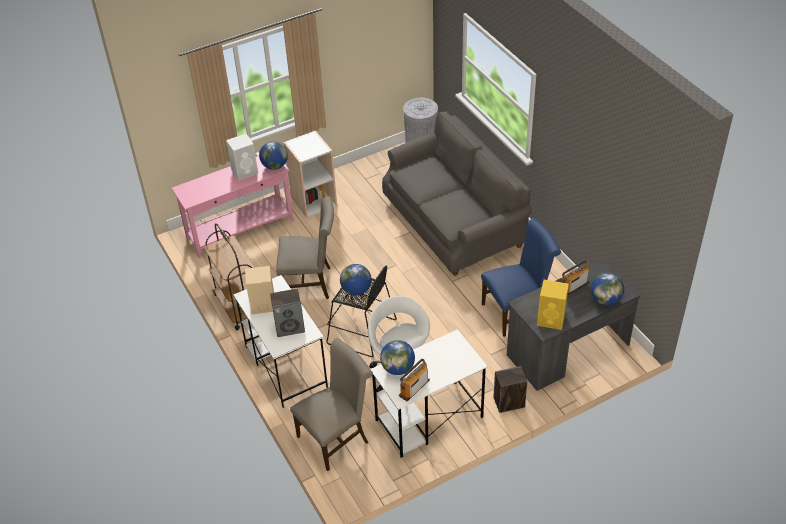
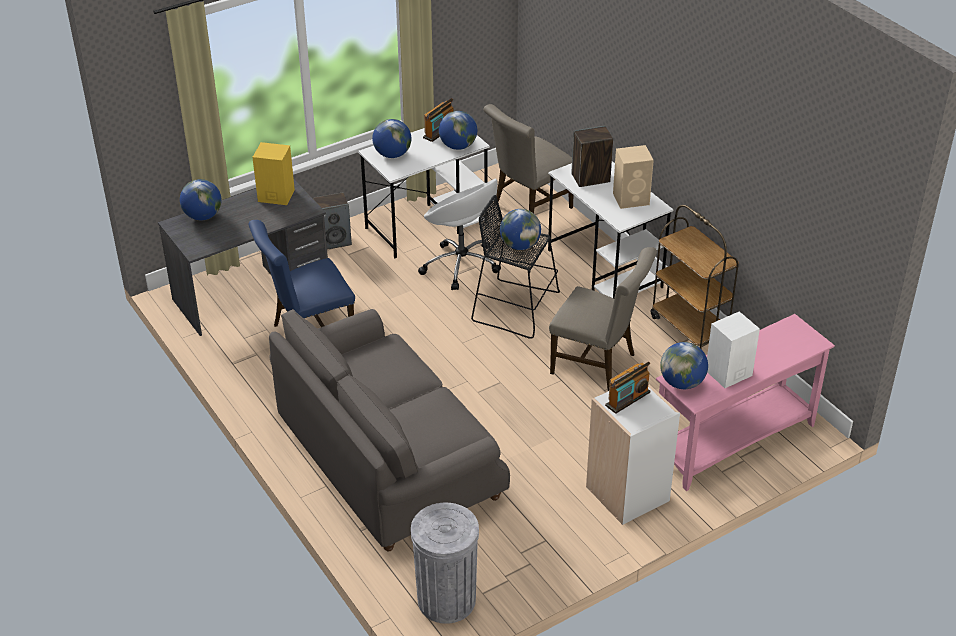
camera: 175 degrees right, 5 degrees down
(311, 283) = (598, 364): beige chair -> beige chair turned 150 degrees counterclockwise
(456, 359) = (392, 154): none -> globe
(573, 286) = (238, 229): radio -> radio (628, 399)

